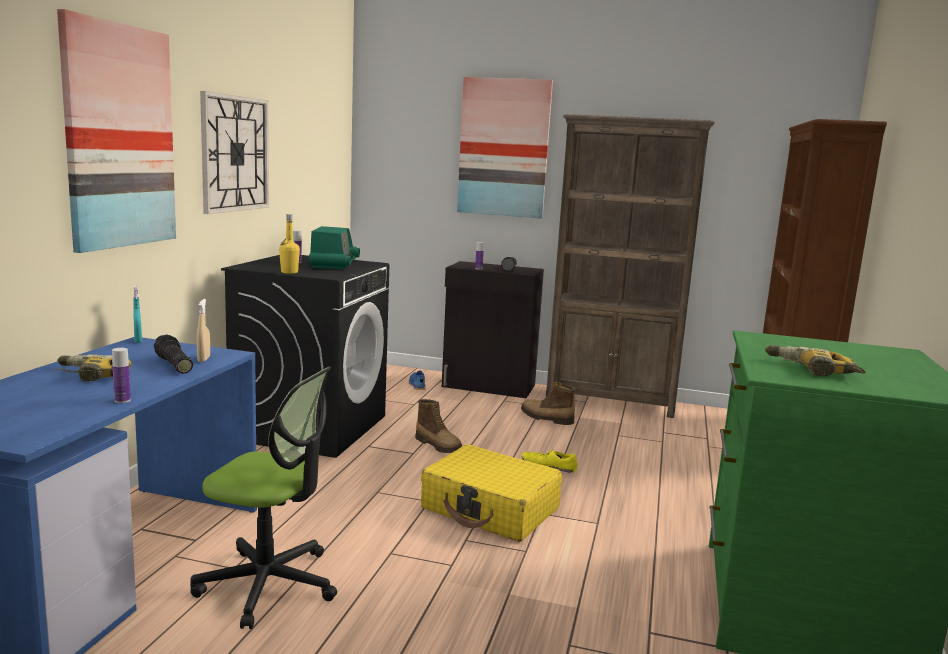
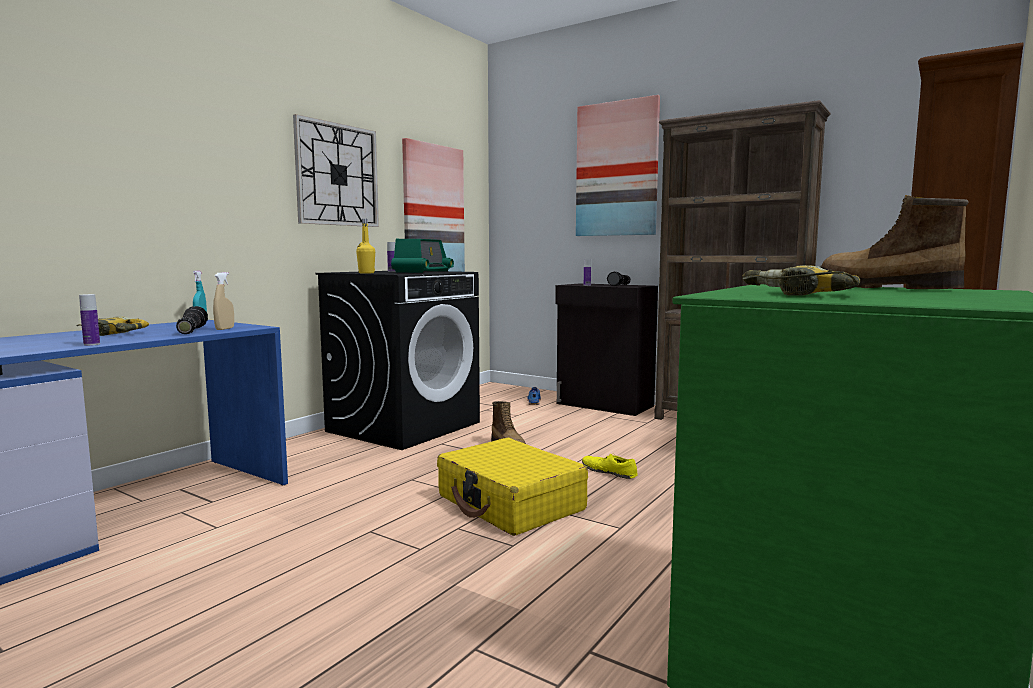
camera: 20 degrees right, 5 degrees down
(119, 137) = (194, 143): picture -> picture (433, 210)
(269, 584) = (230, 544): office chair -> none
(546, 418) = (642, 432): boot -> boot (883, 288)

